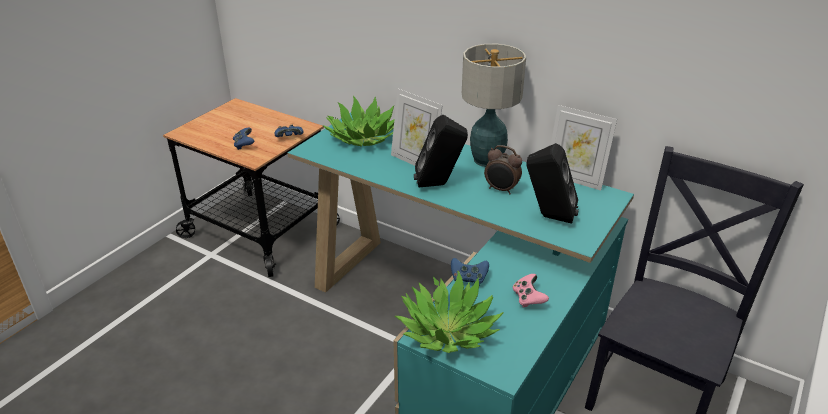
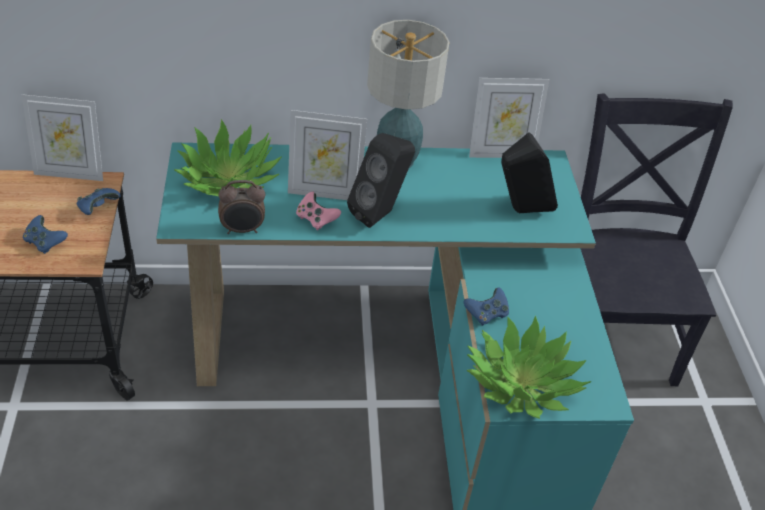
camera: 40 degrees left, 10 degrees up
(294, 117) = (70, 173): none -> picture frame
(501, 190) = (447, 195): alarm clock -> alarm clock (242, 230)
(528, 298) = (556, 311): pink game controller -> pink game controller (316, 219)

